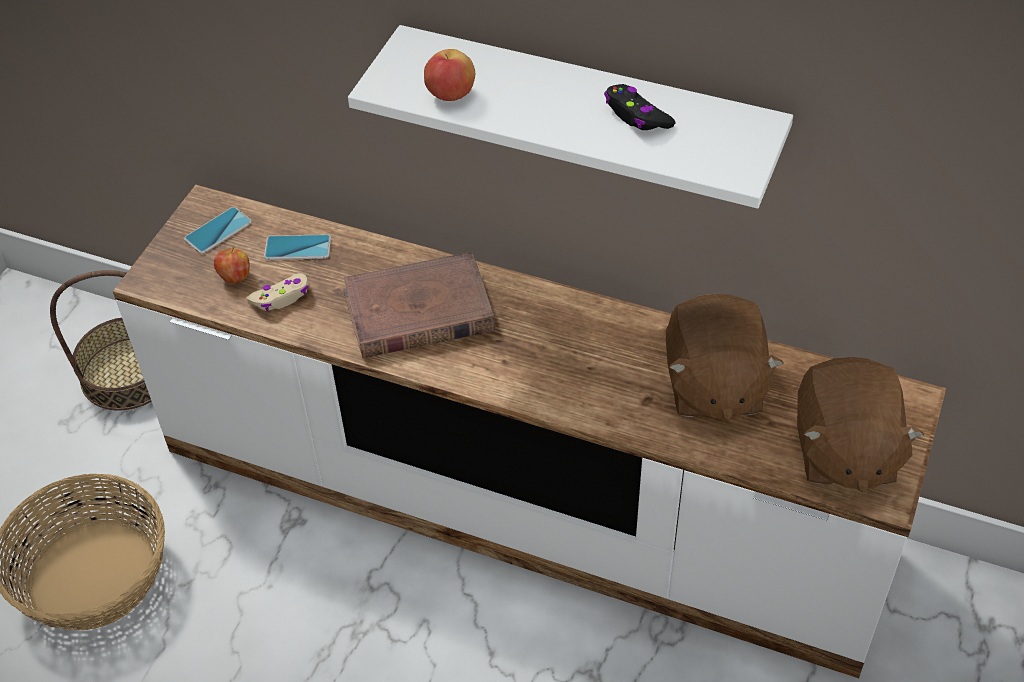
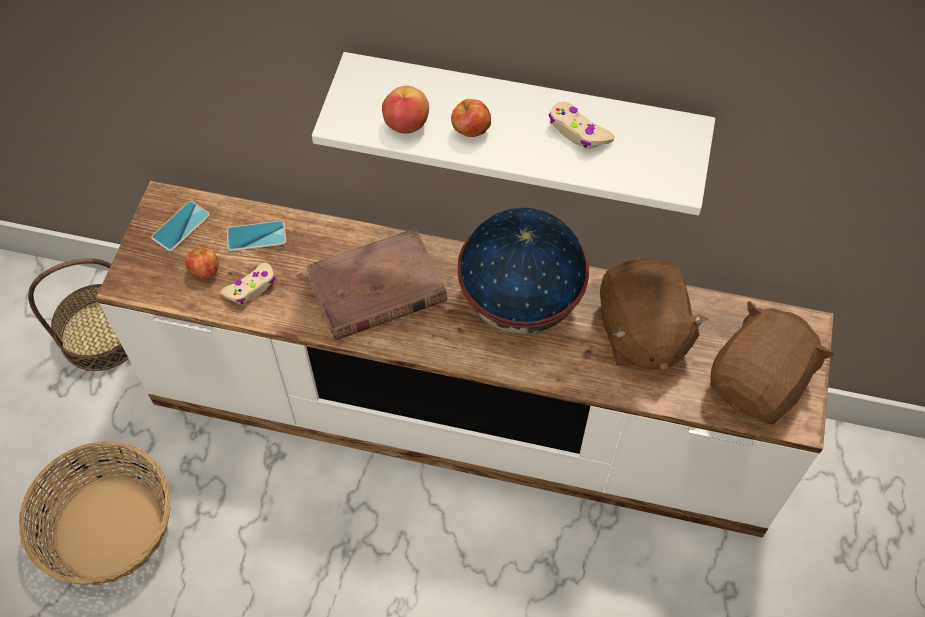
camera: 10 degrees left, 10 degrees up
(519, 106) = (471, 131): none -> apple
(577, 341) = (519, 303): none -> globe
(636, 116) = (578, 132): black game controller -> beige game controller
(844, 452) = (758, 383): brown plush toy -> brown plush toy turned 135 degrees counterclockwise

